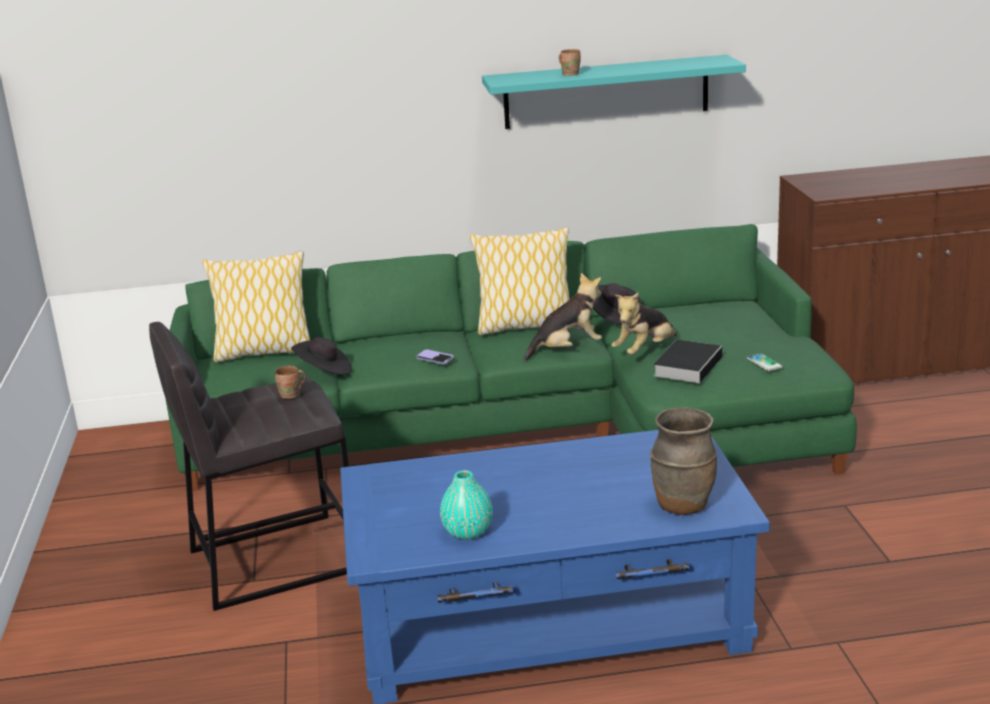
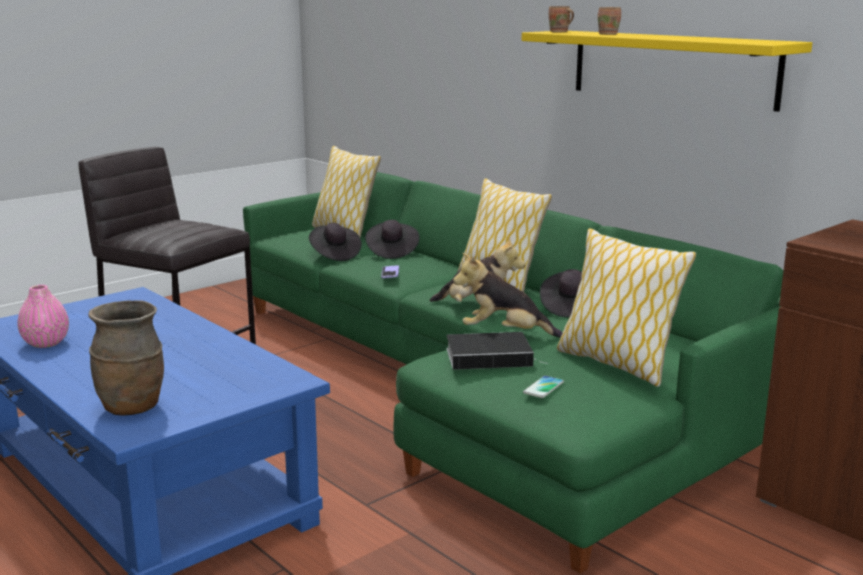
camera: 55 degrees right, 5 degrees down
(291, 395) = (189, 230): brown mug -> brown mug (559, 32)
(371, 345) = (391, 252): none -> black hat
(467, 532) = (46, 343): turquoise vase -> pink vase
(606, 92) = (671, 68): turquoise shelf -> yellow shelf
(742, 332) = (616, 363): none -> pillow

